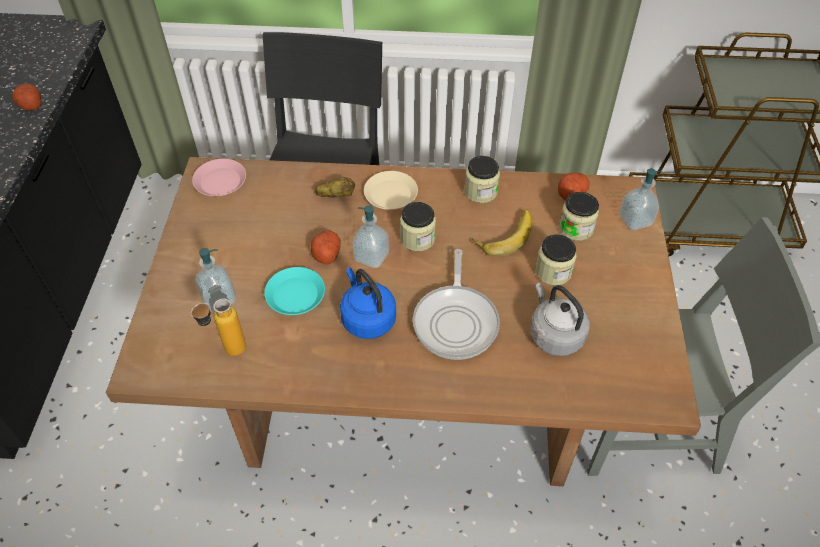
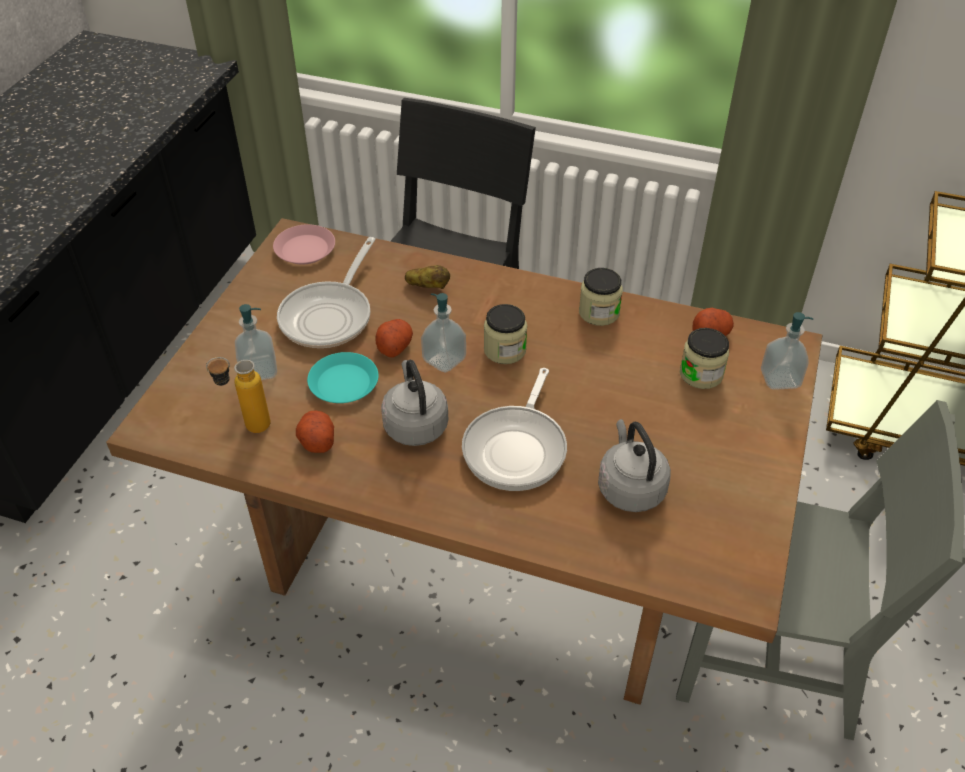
camera: 15 degrees right, 5 degrees down
(30, 104) = (130, 134): potato -> potato (316, 440)
(263, 237) = (330, 315): none -> frying pan
(367, 318) = (415, 424): blue kettle -> grey kettle
(391, 194) = (491, 297): beige plate -> none
(504, 234) = (610, 364): banana -> none
(553, 272) = (654, 417): jar -> none

